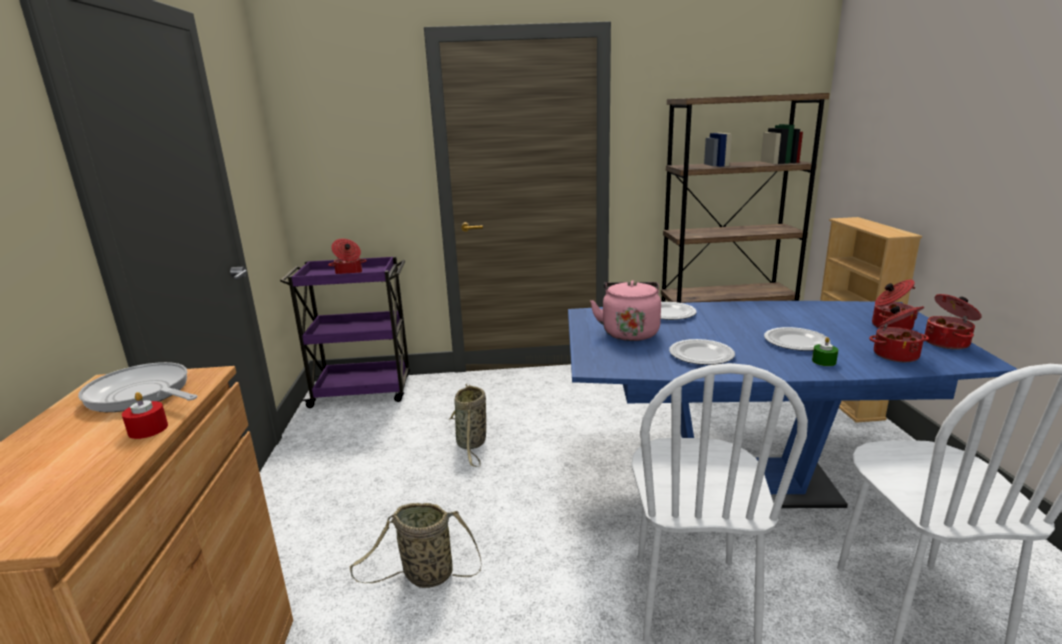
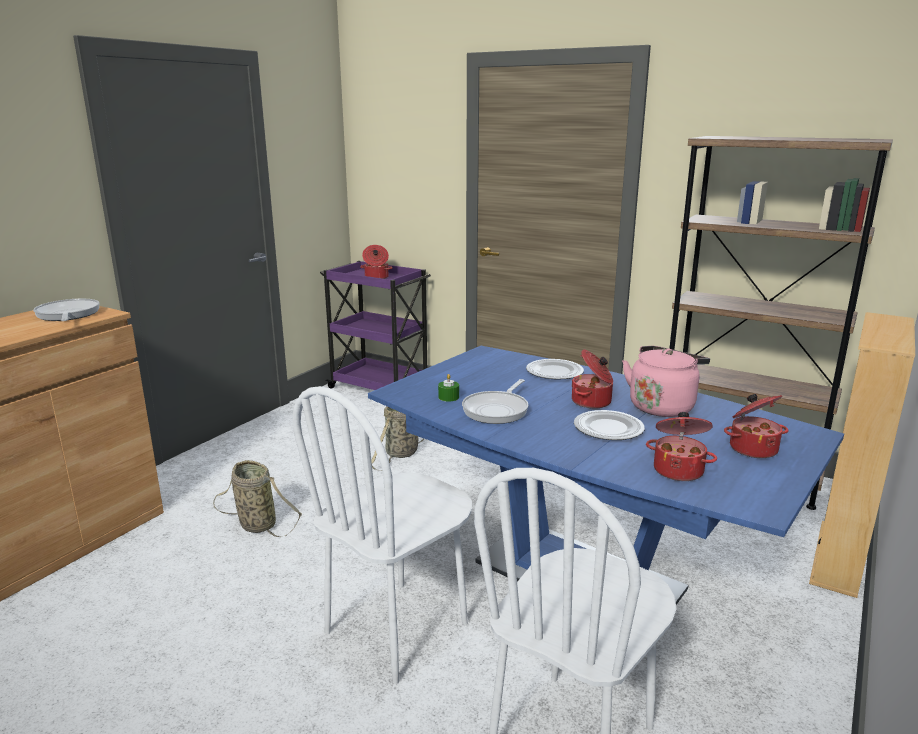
camera: 35 degrees right, 0 degrees up
(148, 429) = (36, 331): red candle -> none
(629, 332) = (483, 376): pink kettle -> pink kettle (662, 406)
(701, 354) = (497, 410): plate -> frying pan
(824, 361) = (589, 450): green candle -> green candle (448, 397)
(947, 343) = (773, 482): cooking pot -> cooking pot (592, 402)

